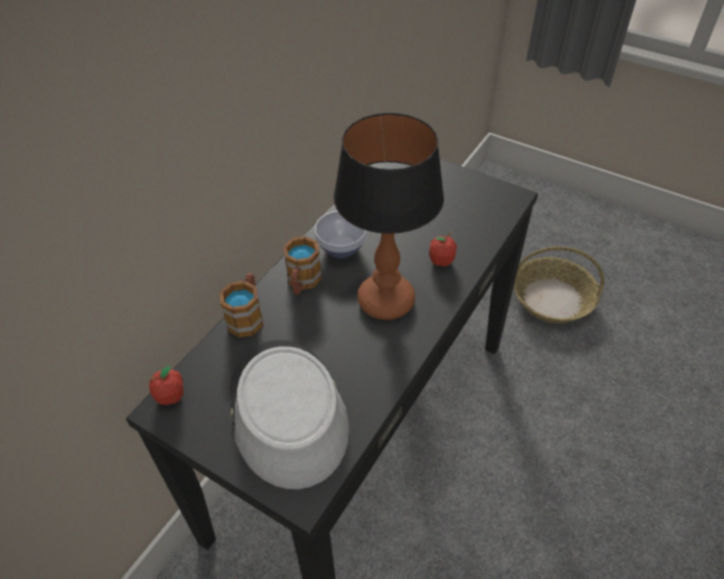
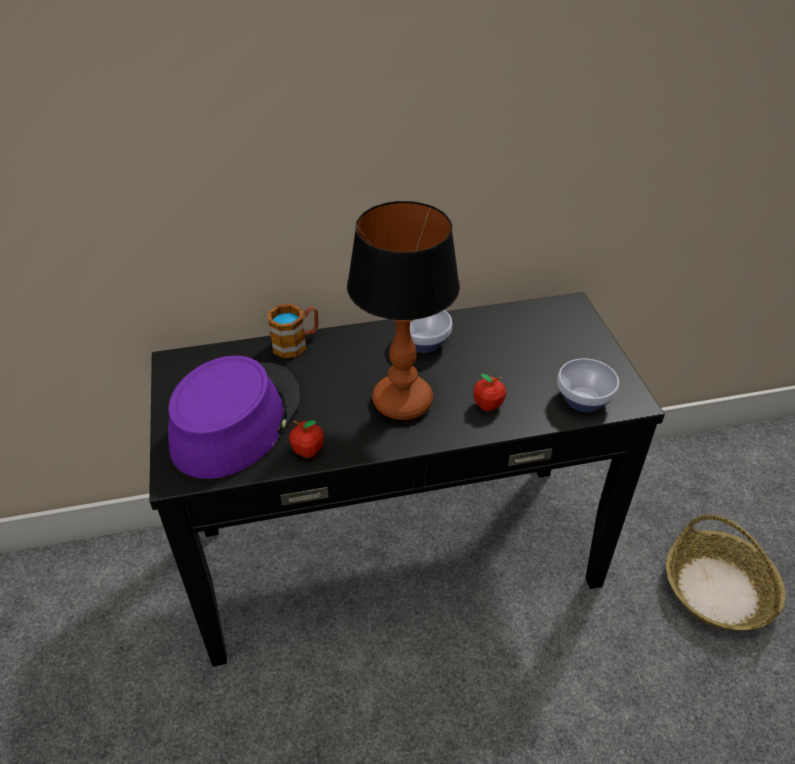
camera: 45 degrees right, 5 degrees down
(171, 396) = (189, 358): apple -> apple (308, 451)
(286, 412) = (236, 420): grey hat -> purple hat
(302, 283) = (361, 347): mug -> none
(489, 217) = (582, 401): none -> bowl

